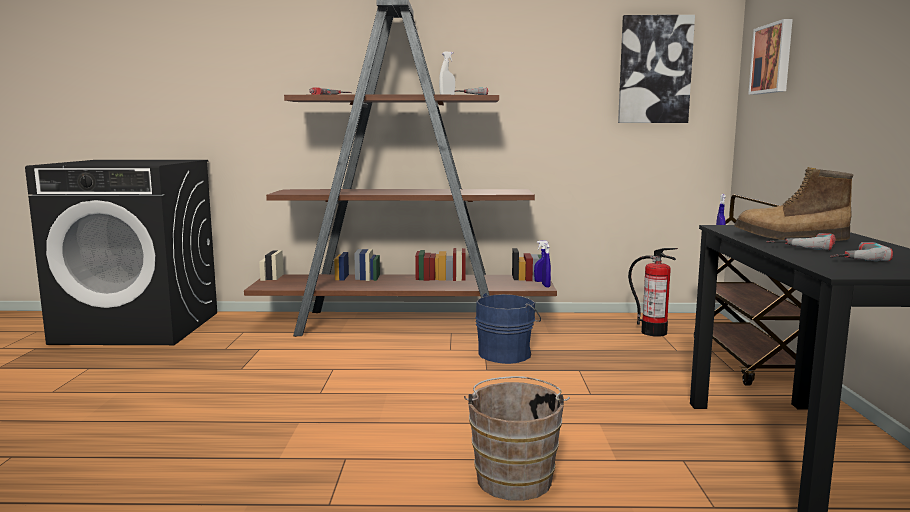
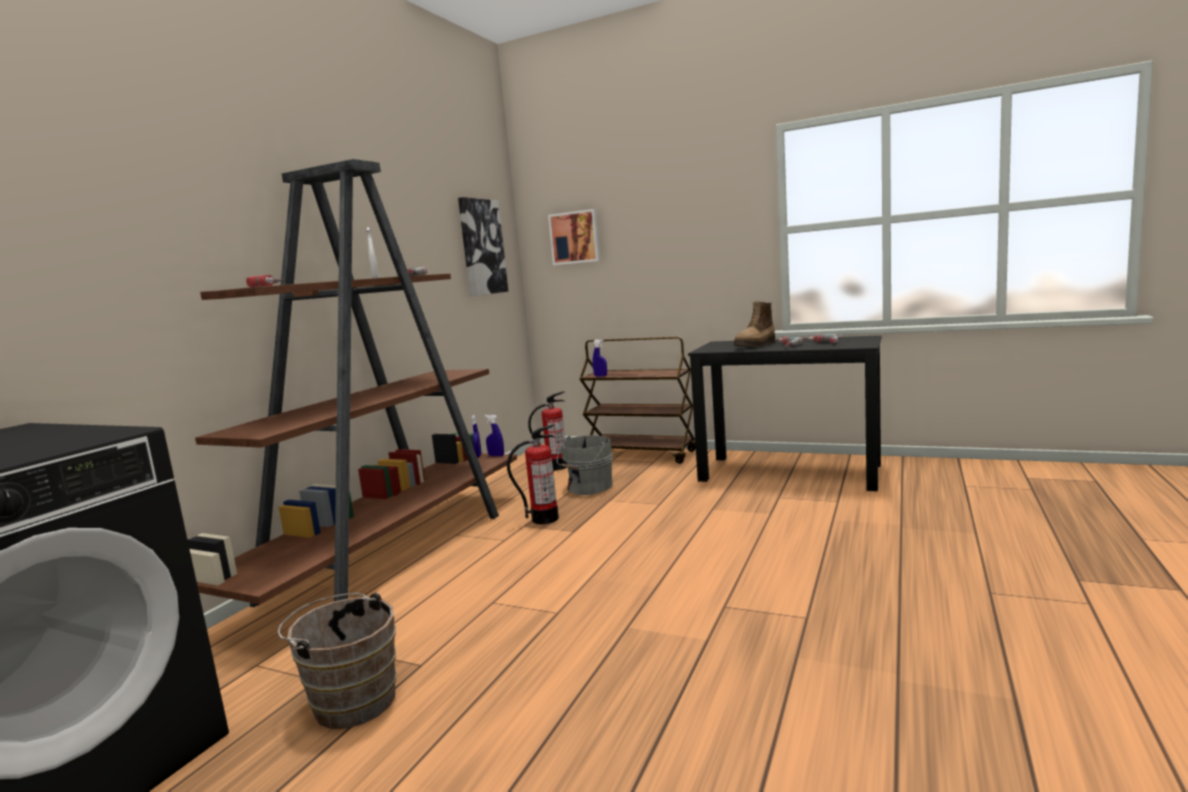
camera: 65 degrees left, 0 degrees up
(507, 354) = (544, 519): blue bucket -> fire extinguisher
(514, 477) = (784, 545): brown bucket -> brown bucket (351, 700)
(606, 355) = (588, 487): none -> grey bucket

